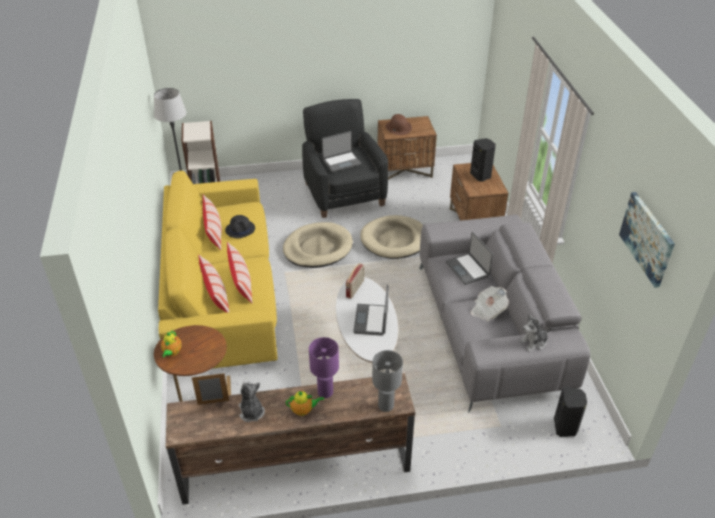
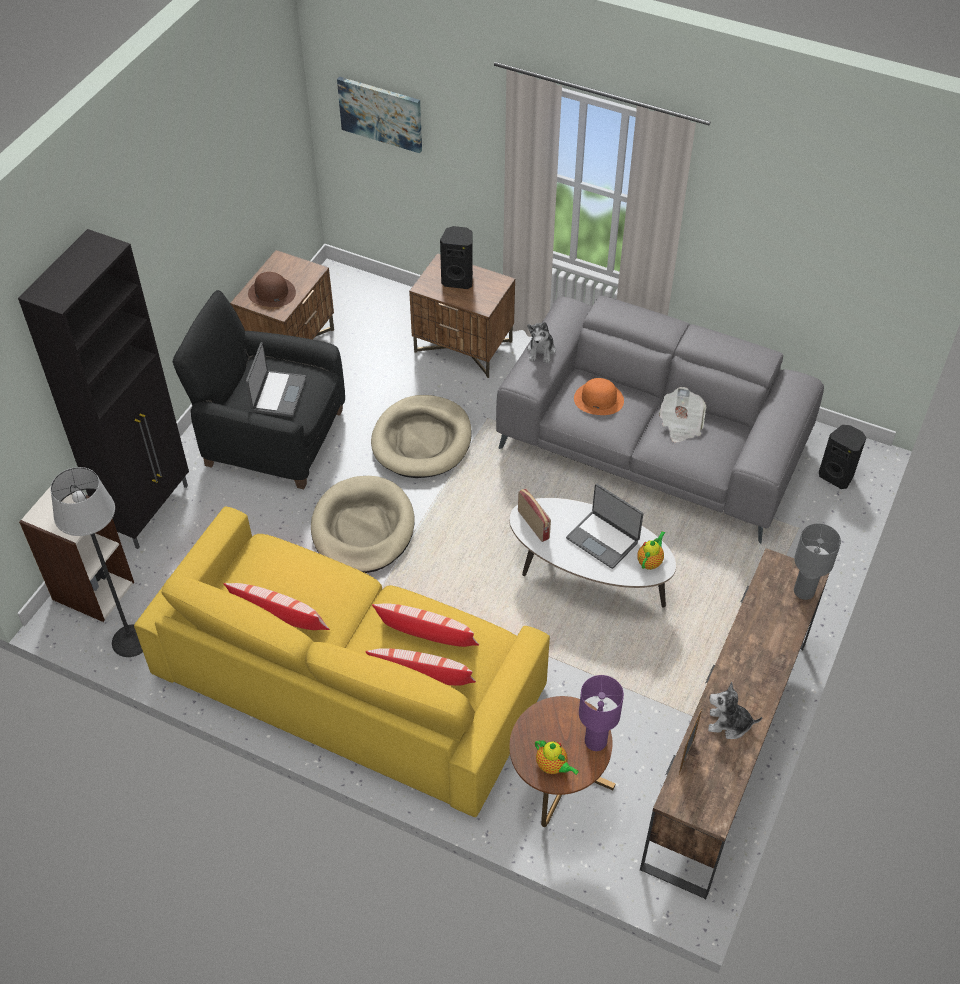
camera: 55 degrees left, 10 degrees up
(240, 229) = (310, 584): black hat -> none
(264, 181) = (149, 509): none -> black cabinet
(303, 410) = (760, 671): teapot -> teapot (650, 561)
(325, 393) = (746, 636): purple table lamp -> purple table lamp (596, 742)
(468, 269) = (599, 399): laptop -> orange hat
(534, 342) = (780, 415): plush toy -> plush toy (541, 351)
(647, 238) = (863, 223): picture -> picture (381, 113)

